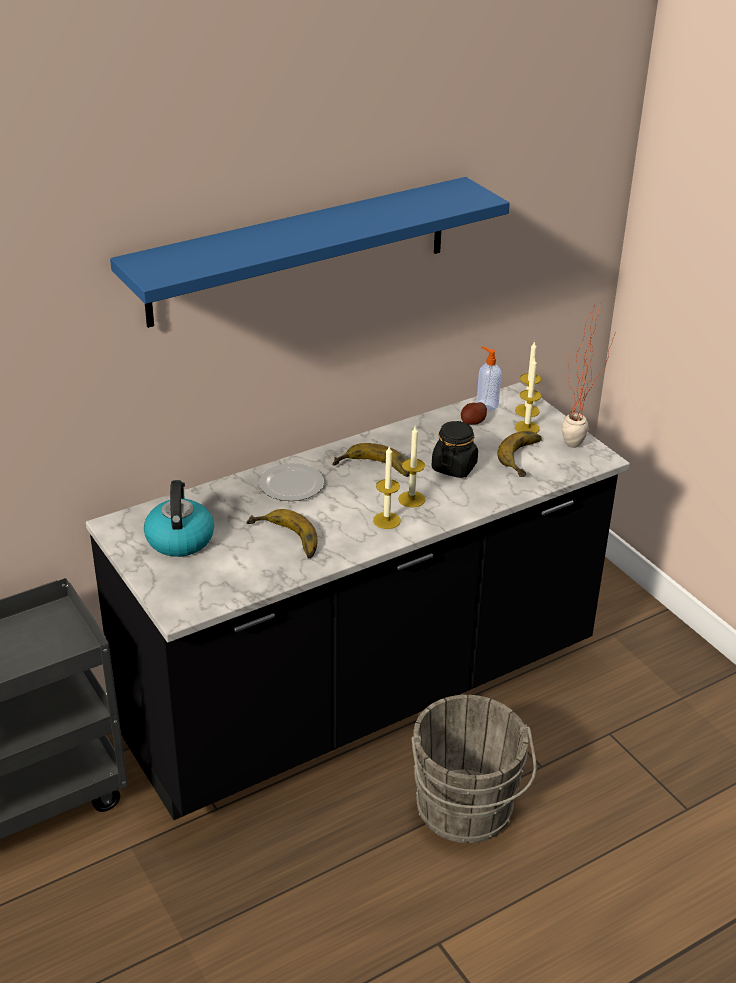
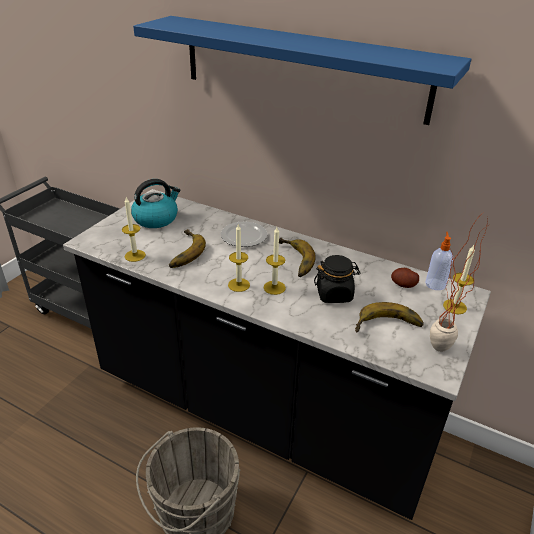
camera: 60 degrees right, 0 degrees up
(527, 428) = (431, 314): candle -> candle (135, 255)

